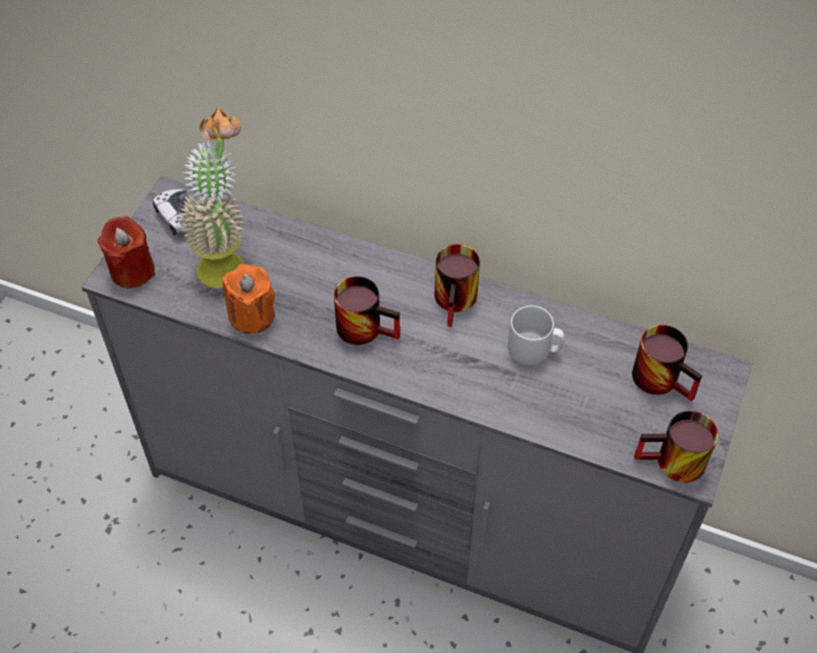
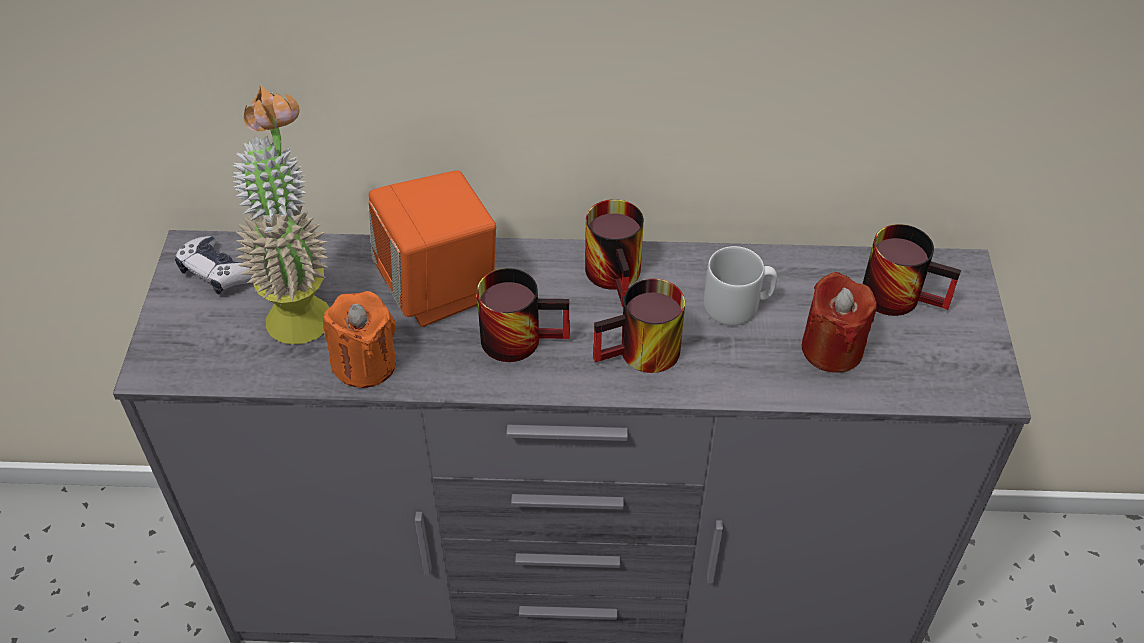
camera: 20 degrees left, 5 degrees down
(132, 271) = (177, 354): red candle -> red candle (832, 349)
(325, 274) = (439, 289): none -> orange speaker
(673, 465) = (964, 388): mug -> mug (641, 356)

